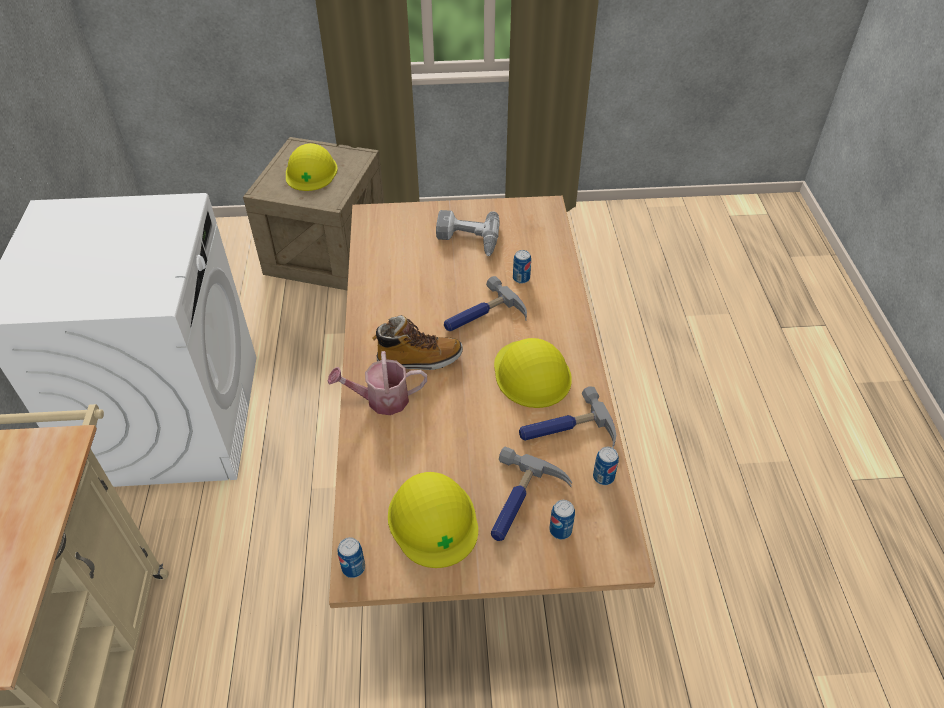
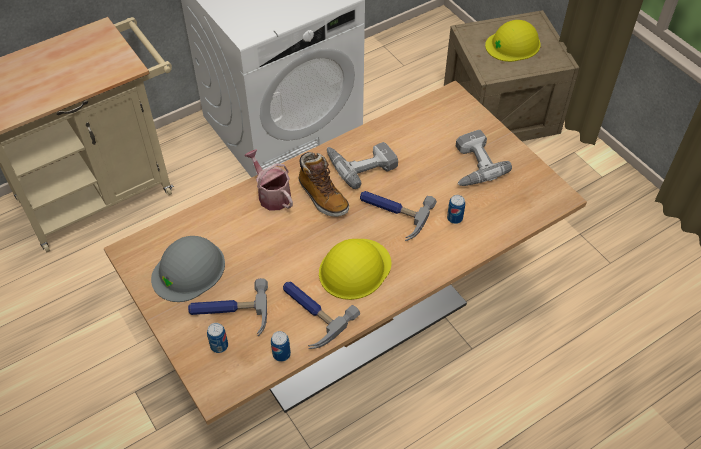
camera: 60 degrees right, 5 degrees up
(353, 568) = (132, 247): can -> none
(399, 312) = (361, 163): none -> power drill
(433, 519) = (189, 270): yellow hard hat -> grey hard hat

